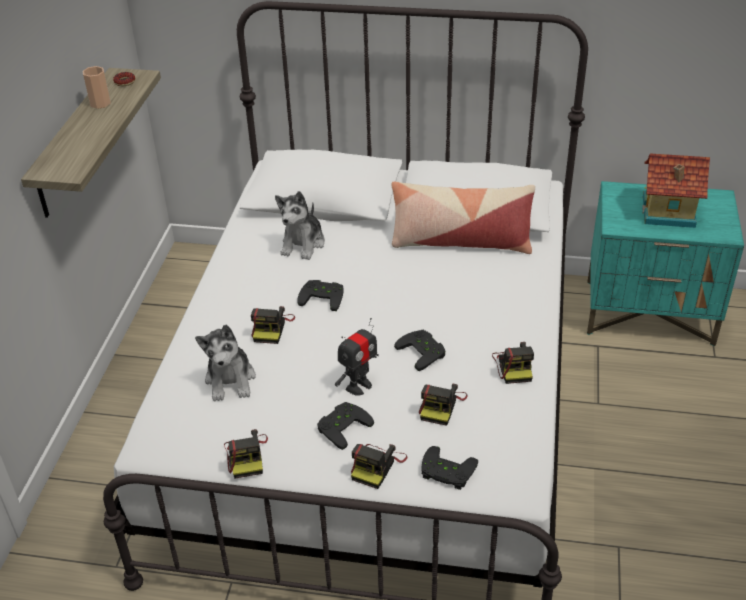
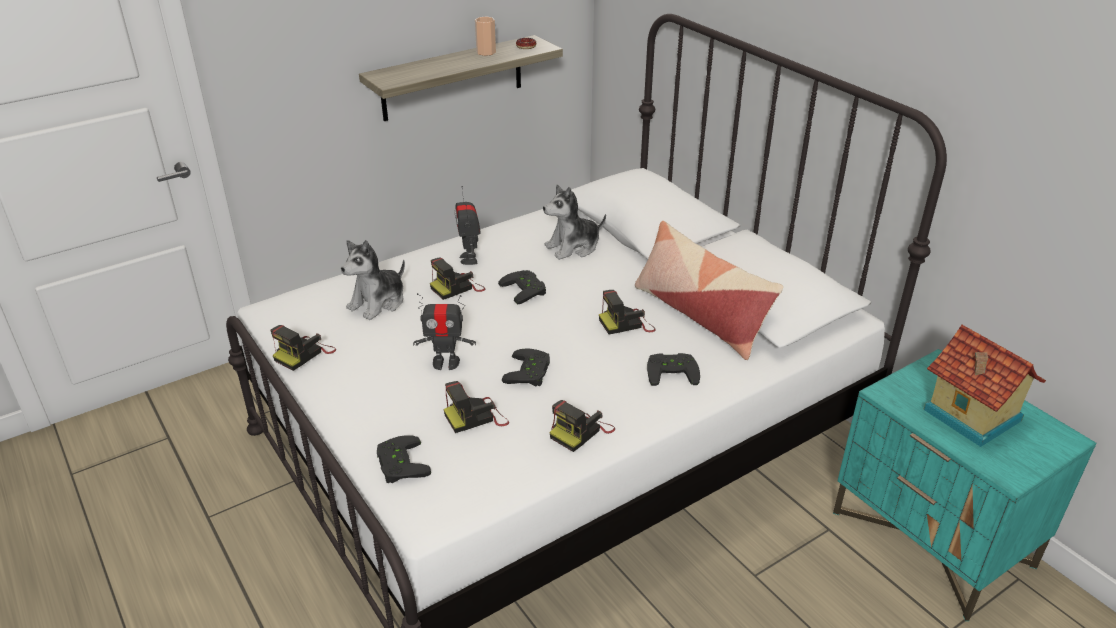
camera: 45 degrees right, 5 degrees down
(241, 300) = (469, 258): none -> toy robot
(342, 426) = (390, 380): black game controller -> black game controller (672, 371)
(377, 466) = (365, 422): camera -> camera (627, 324)

